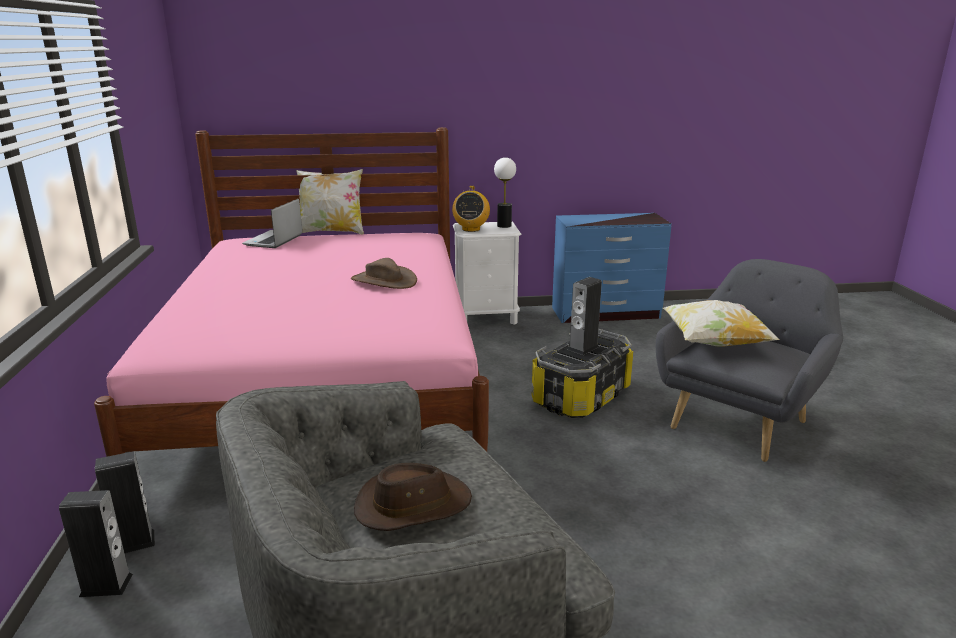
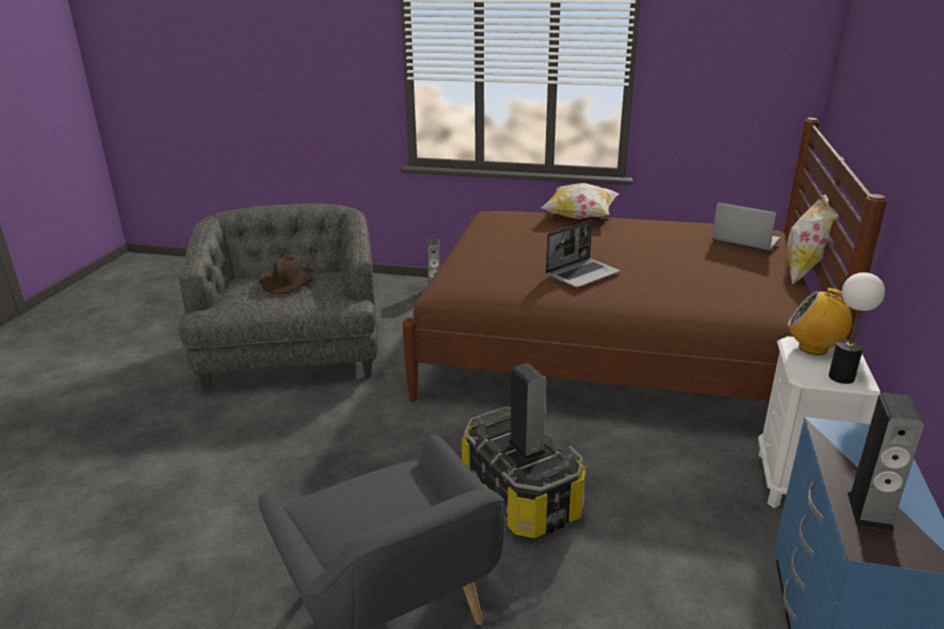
camera: 110 degrees right, 5 degrees up
(106, 585) = (405, 288): speaker -> speaker (869, 511)
(327, 384) = (611, 353): pink bed -> brown bed
(383, 281) = (582, 274): brown hat -> laptop
(714, 343) = (411, 494): pillow -> pillow (580, 217)

